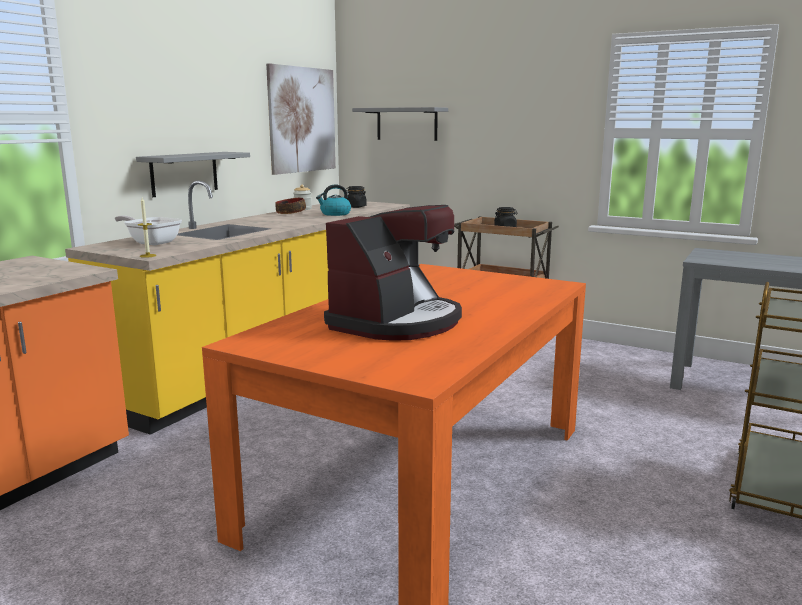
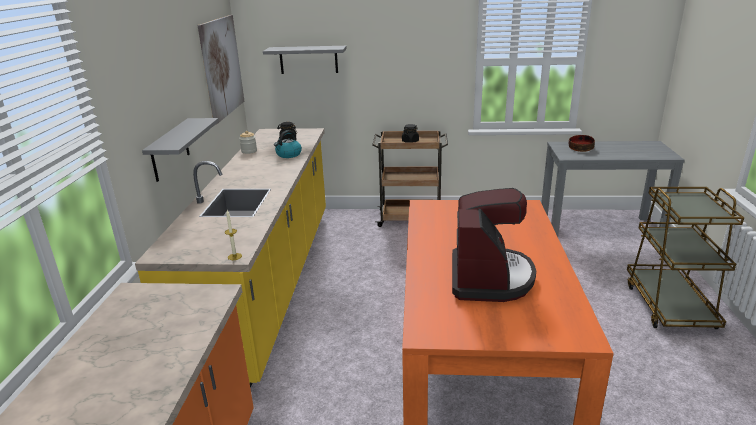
camera: 25 degrees left, 10 degrees up
(151, 242) = (202, 234): frying pan -> none
(290, 212) = (248, 159): bowl -> bowl (580, 148)

